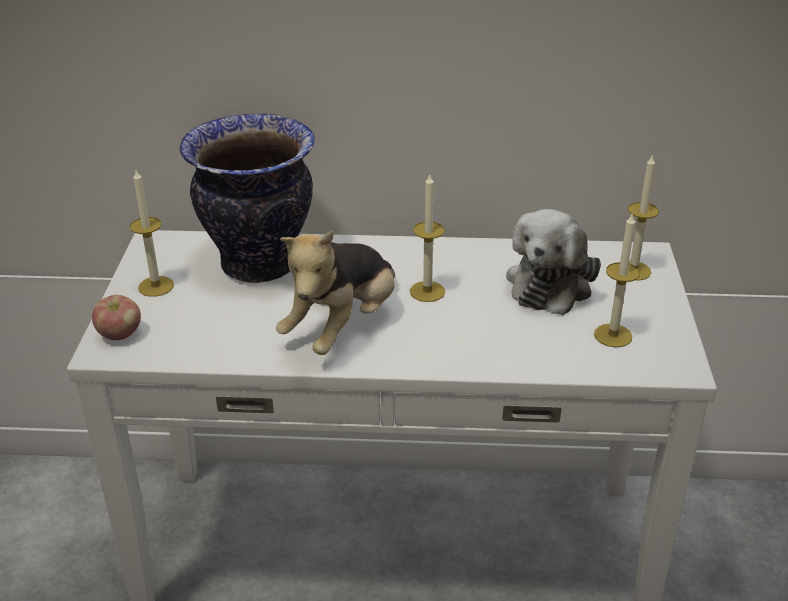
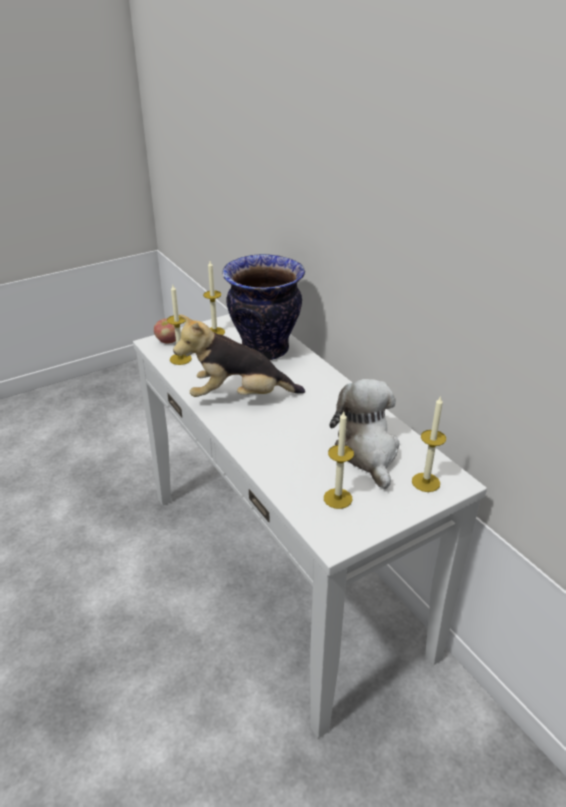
camera: 55 degrees right, 0 degrees up
(427, 291) = (303, 410): candle -> candle (180, 359)
(551, 282) = (367, 452): plush toy -> plush toy turned 90 degrees clockwise

